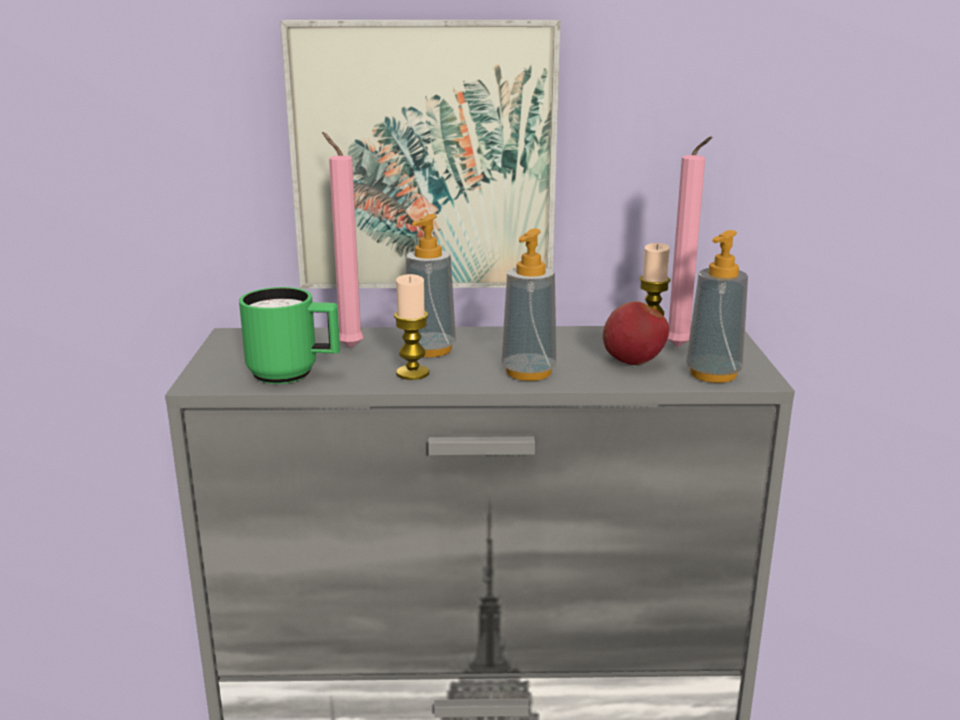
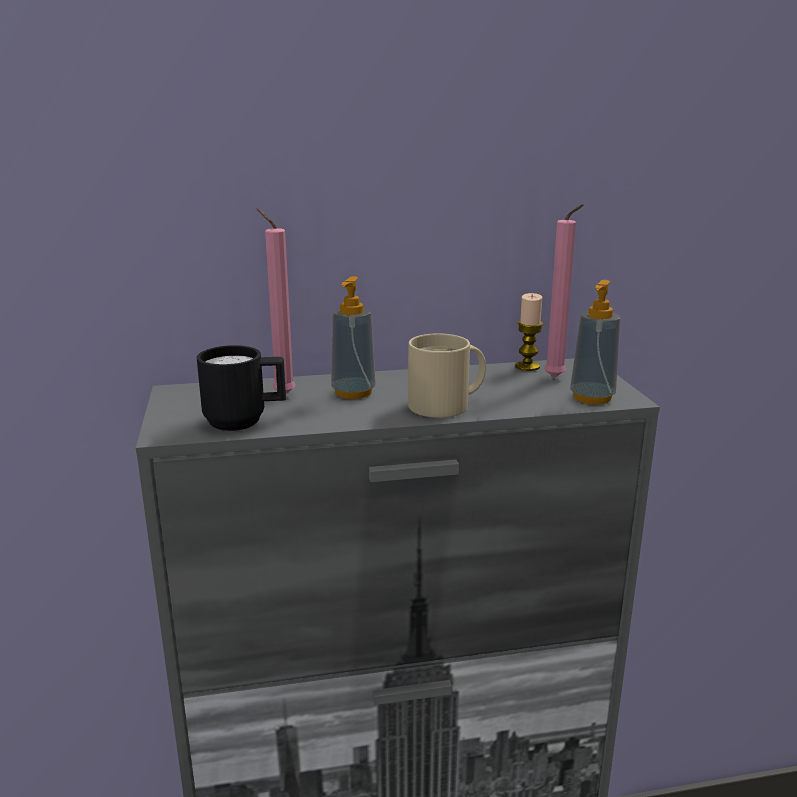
camera: 10 degrees left, 0 degrees up
(294, 374) = (245, 421): green mug -> black mug
(412, 373) = (348, 413): candle -> none
(425, 155) = (335, 227): picture -> none
(528, 372) = (445, 406): soap dispenser -> beige mug
(633, 362) = (525, 392): apple -> none

